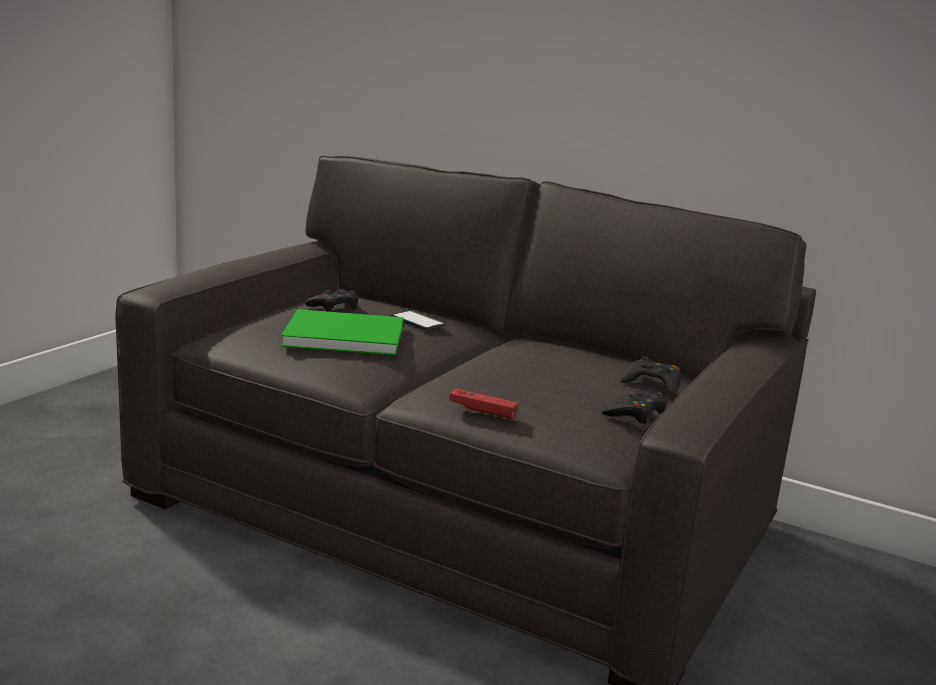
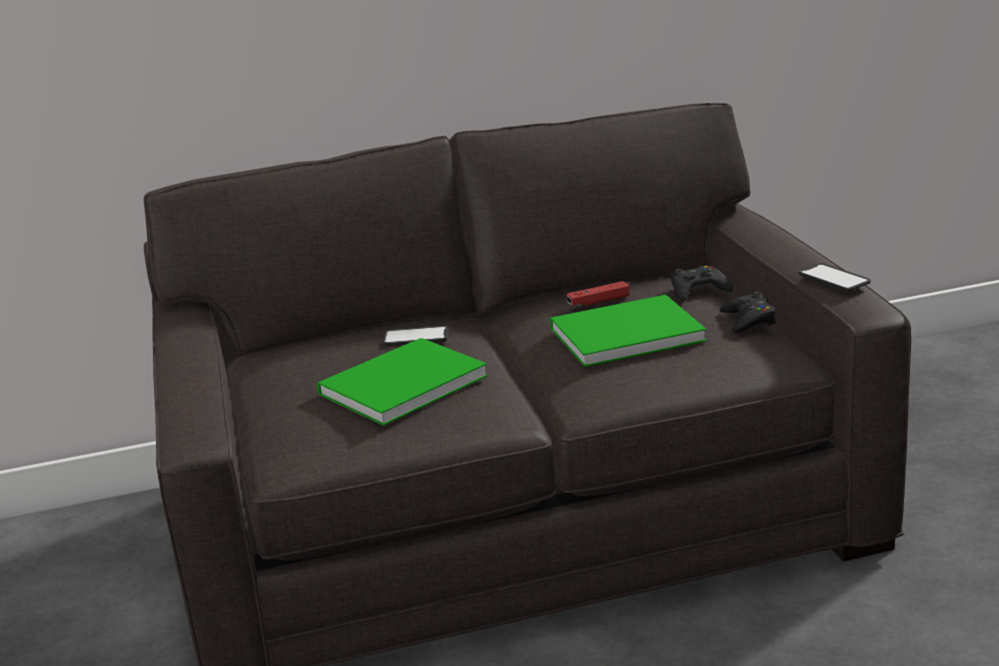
camera: 40 degrees left, 5 degrees up
(334, 307) = (312, 365): black game controller -> none
(482, 411) = (660, 381): red game controller -> red game controller (598, 301)
(529, 377) = (621, 334): none -> green book
(704, 401) = (834, 279): none -> phone

